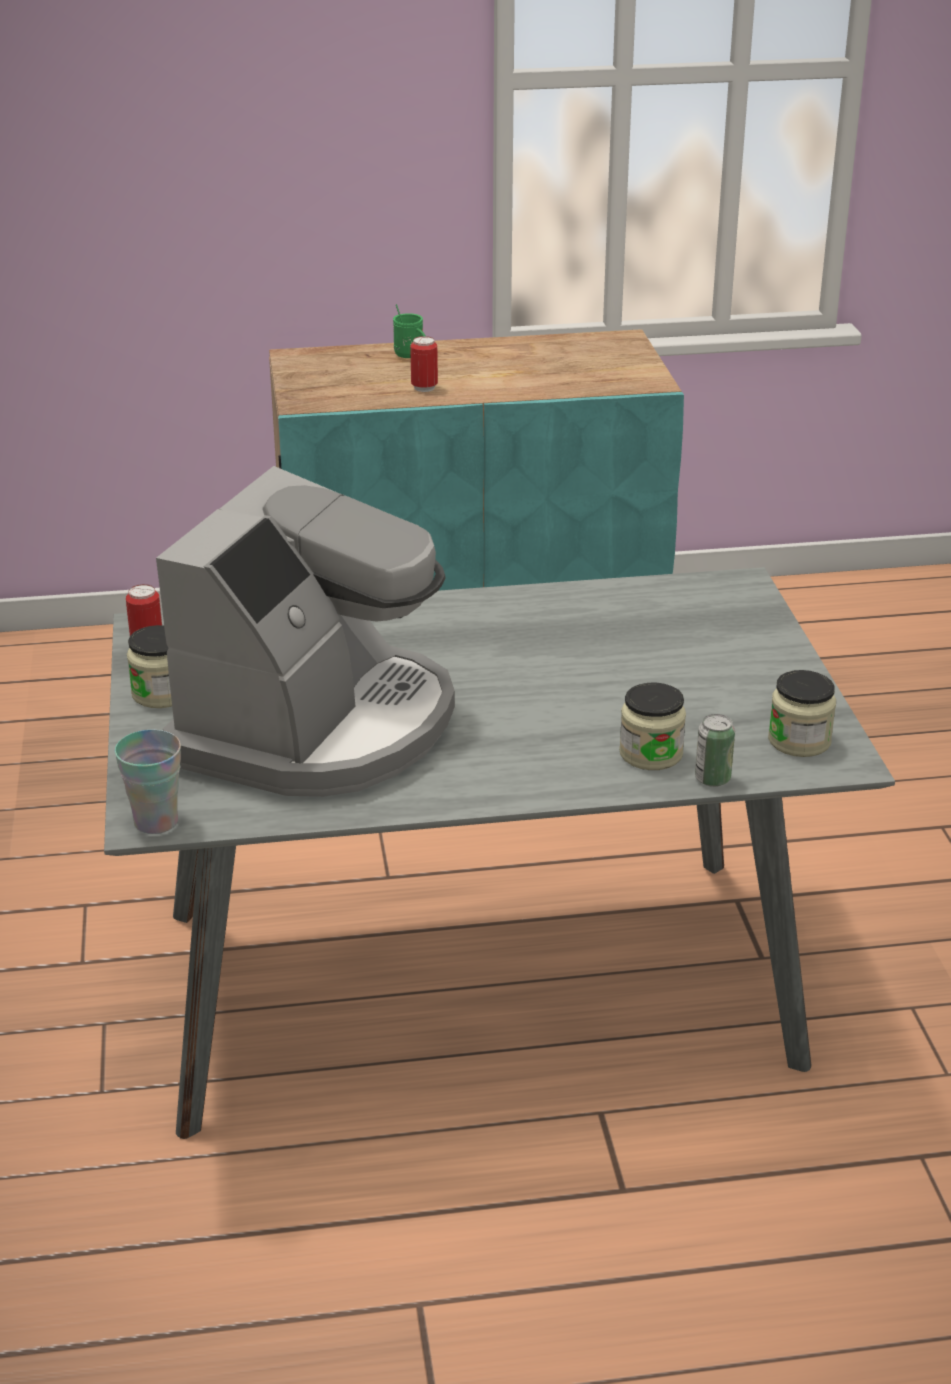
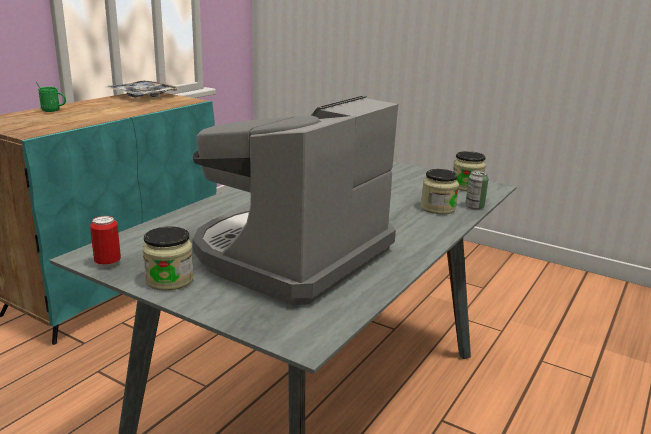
camera: 50 degrees left, 10 degrees down
(156, 821) = (310, 337): cup -> none
(318, 726) = (291, 256): coffee machine -> coffee machine turned 120 degrees counterclockwise
(424, 387) = (87, 118): can -> none
(602, 346) = (143, 95): none -> tray

